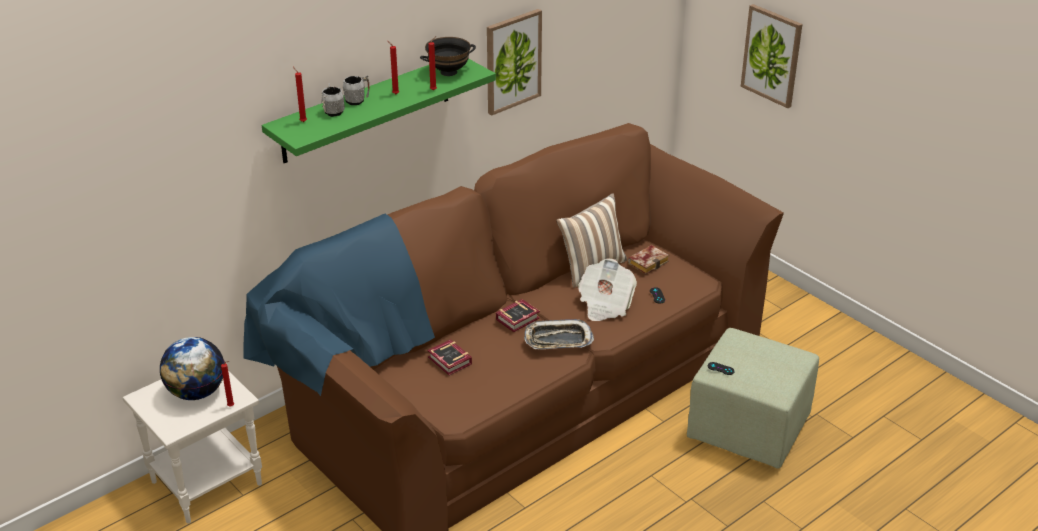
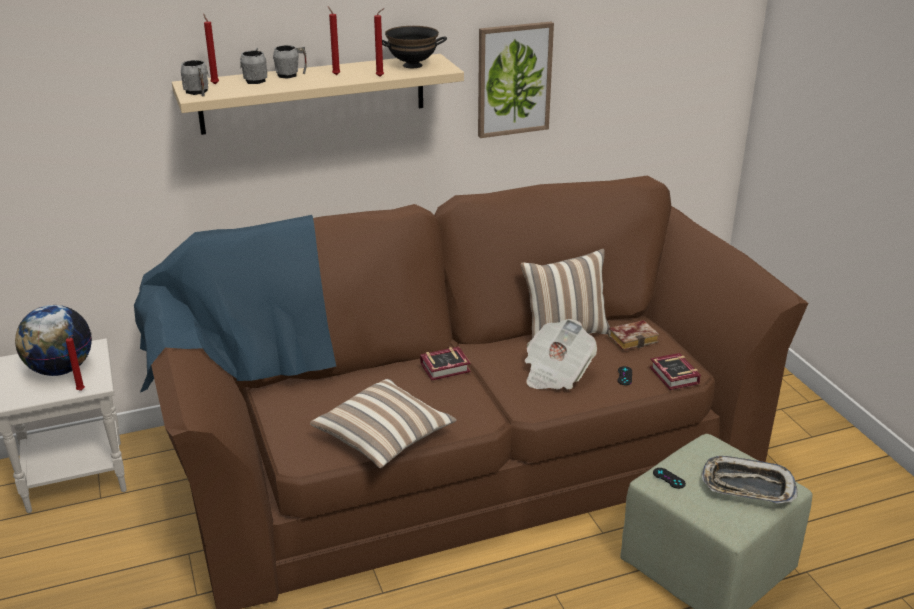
camera: 20 degrees right, 5 degrees down
(298, 134) = (198, 92): none -> grey mug
(366, 109) = (313, 93): green shelf -> beige shelf
(450, 362) = (341, 397): book -> book (674, 377)
(507, 388) = (384, 439): none -> pillow
(558, 340) = (476, 399): tray -> tray (747, 486)
(772, 55) = (842, 120): picture -> none

